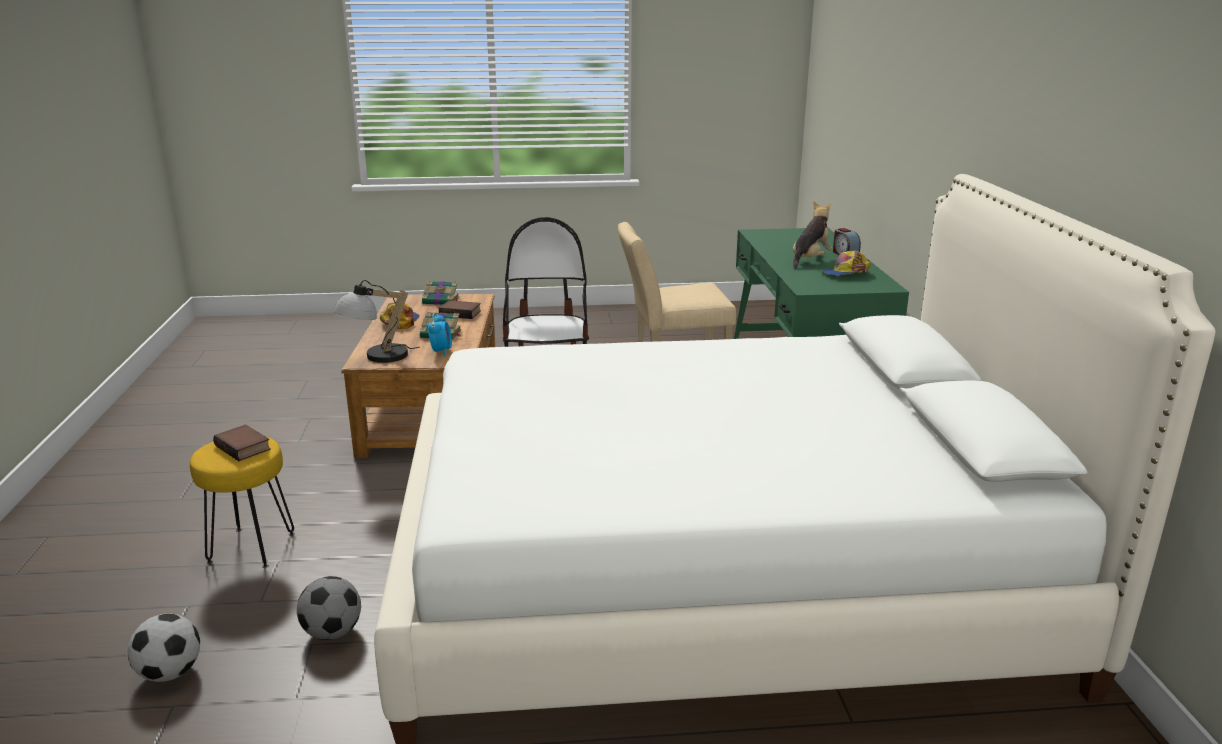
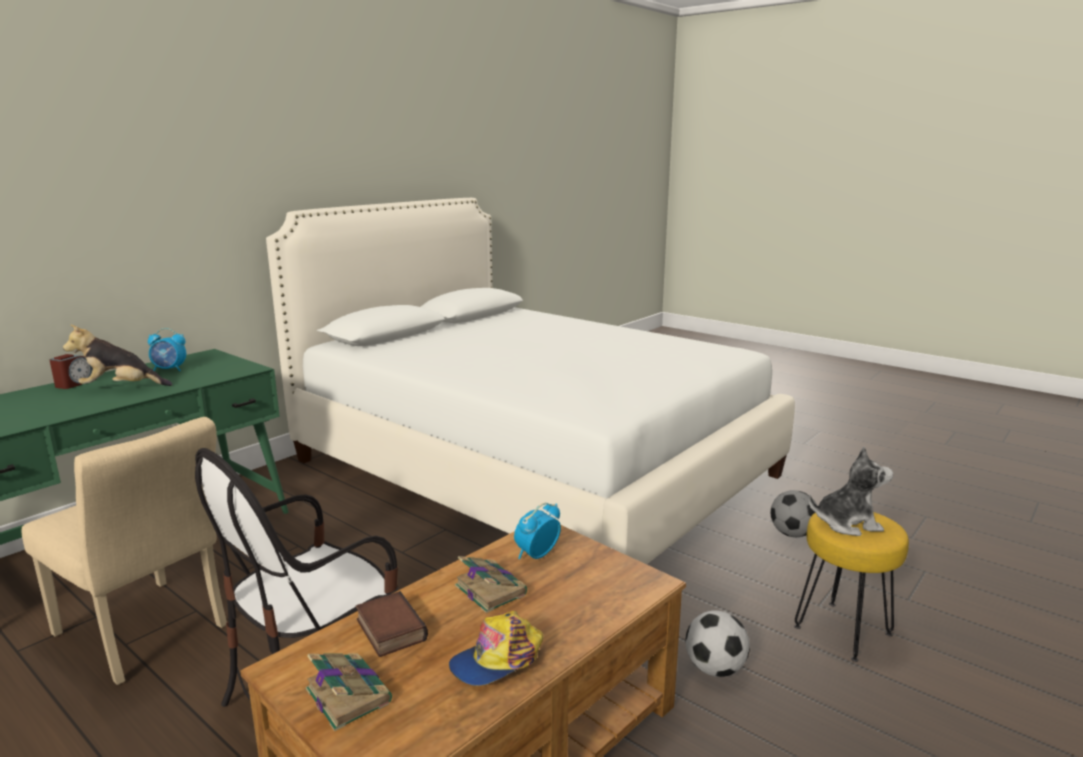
camera: 135 degrees left, 5 degrees down
(170, 673) = (917, 556): football -> football (715, 669)
(244, 447) = (847, 523): book -> plush toy
(376, 358) = (624, 580): table lamp -> none
(845, 273) = (169, 370): cap -> alarm clock

